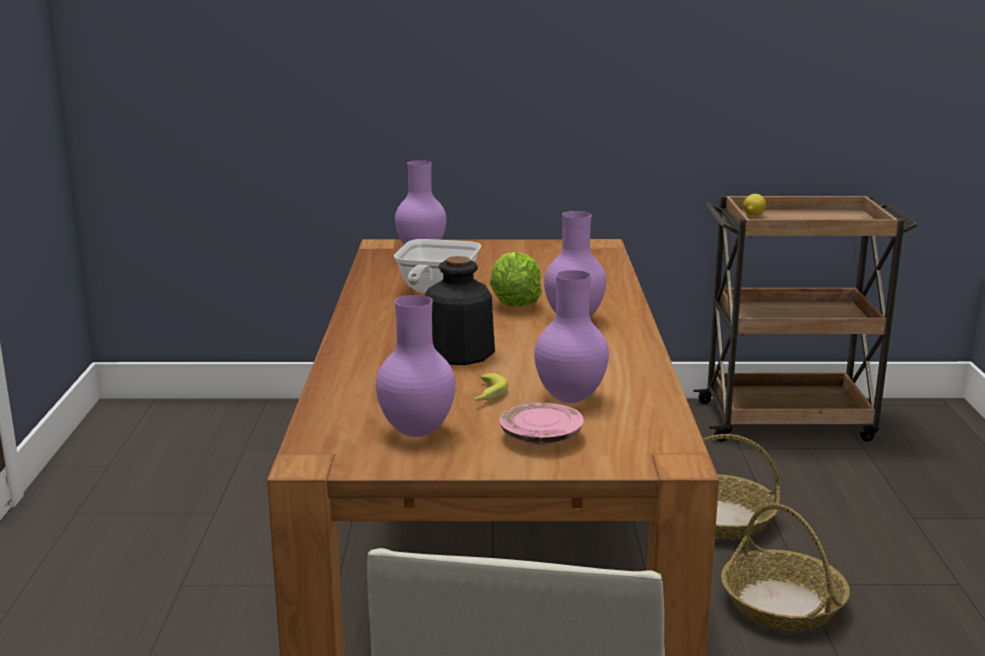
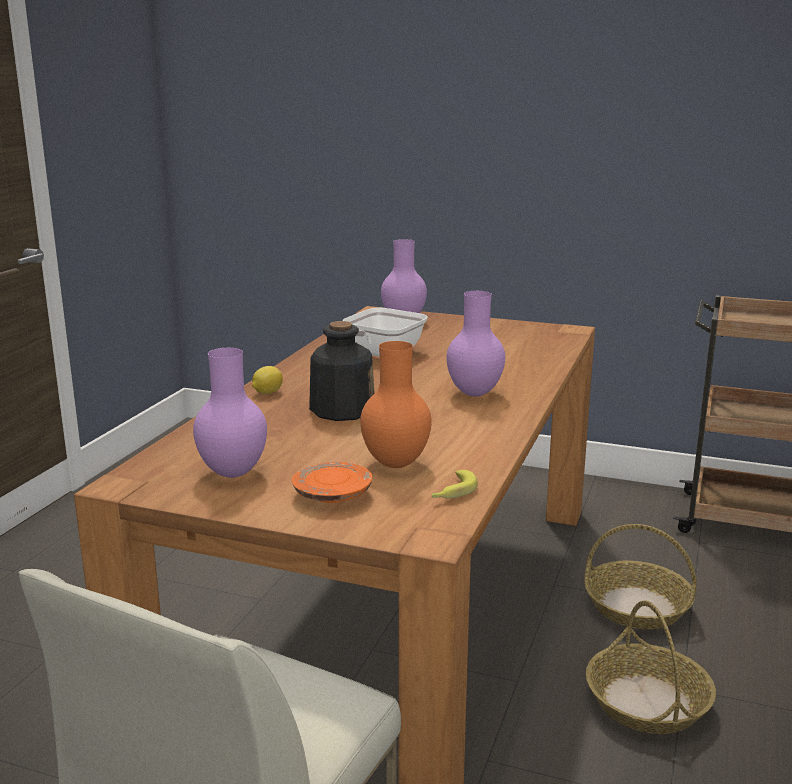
camera: 20 degrees right, 0 degrees up
(486, 395) = (326, 450): banana -> banana (452, 492)
(514, 304) = (436, 373): lettuce -> none
(541, 437) = (332, 495): pink plate -> orange plate
(569, 399) = (394, 464): purple vase -> orange vase
(753, 215) = (741, 317): lemon -> lemon (267, 392)

